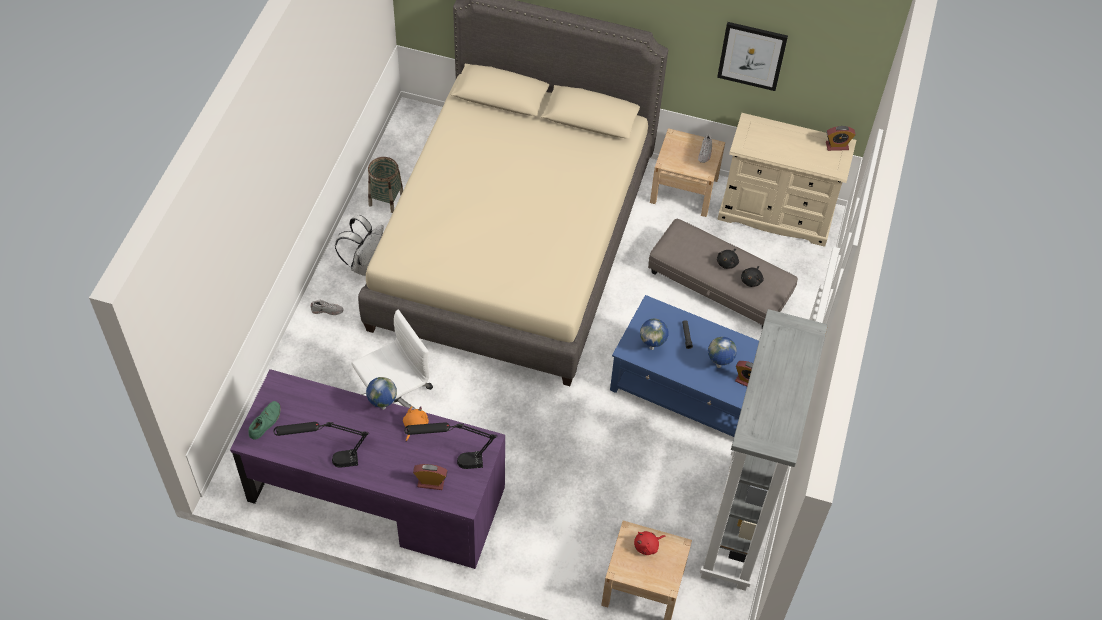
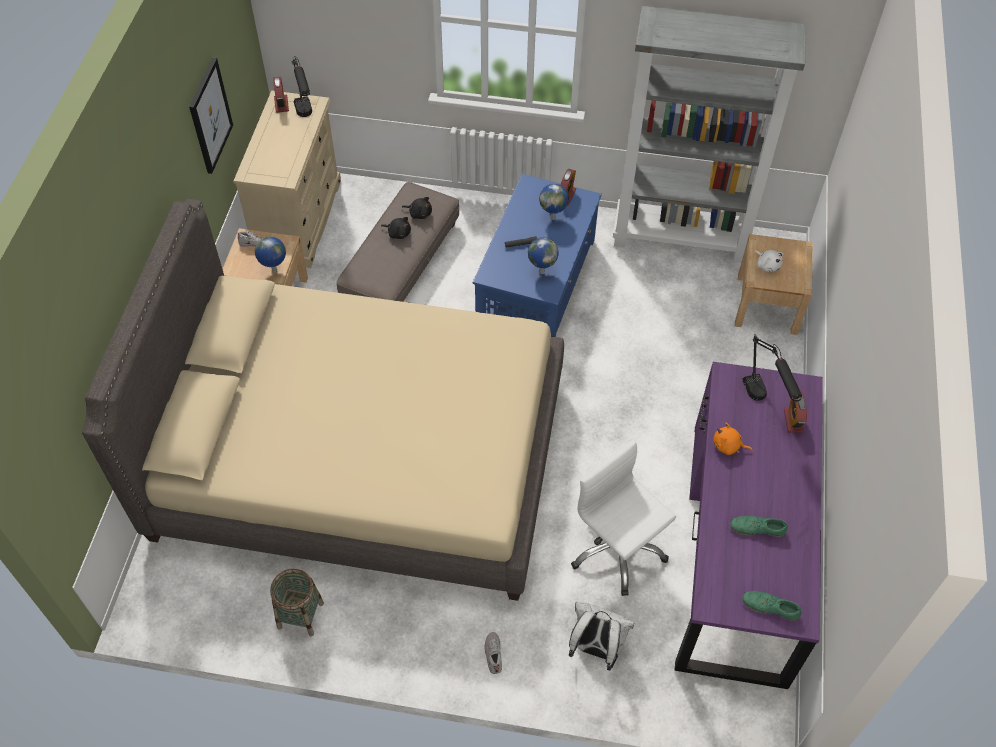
camera: 95 degrees left, 0 degrees up
(327, 461) = (801, 527): black table lamp -> black table lamp (306, 119)
(333, 429) = (757, 528): none -> green shoe
(364, 263) = (412, 622): white backpack -> white backpack (596, 649)
(382, 407) = (712, 483): globe -> globe (274, 271)
(647, 546) = (767, 265): red plush toy -> white plush toy

